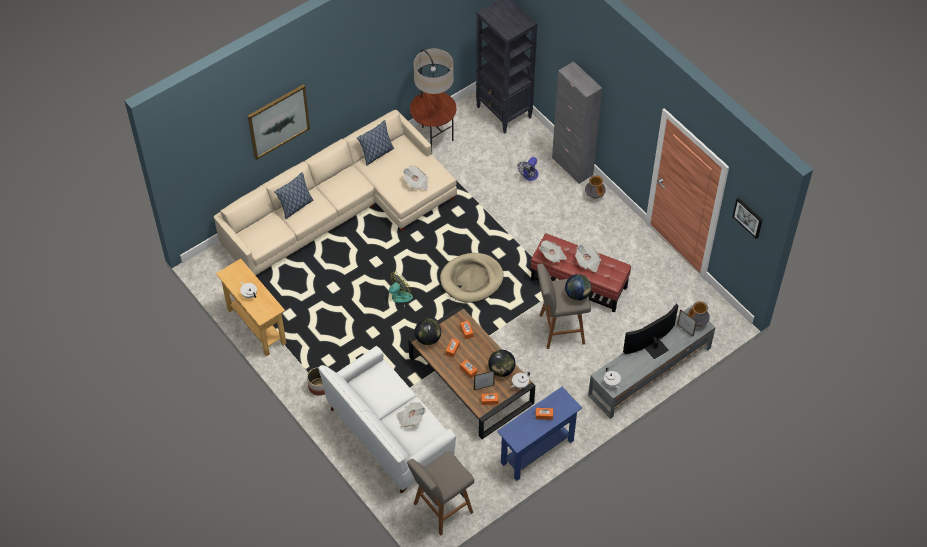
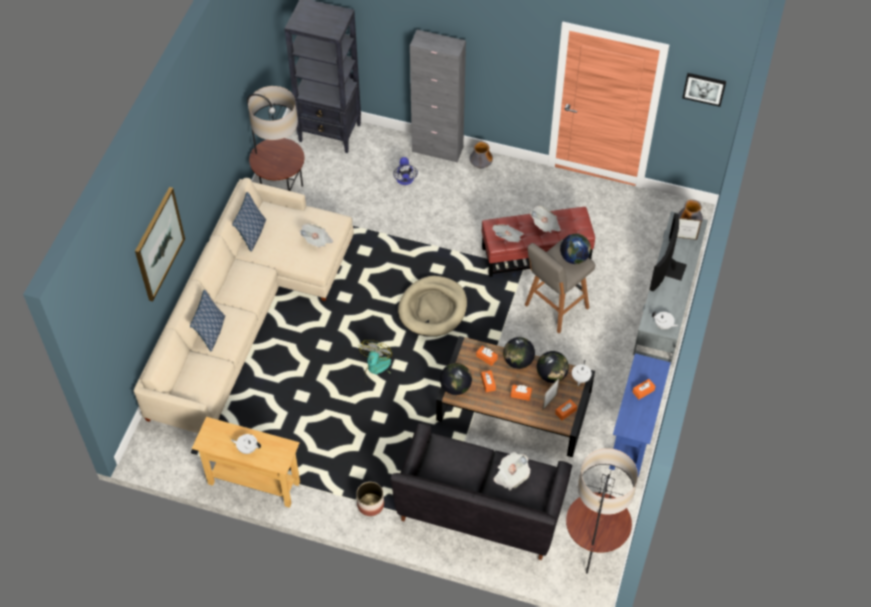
camera: 35 degrees left, 0 degrees up
(389, 434) = (480, 508): white sofa -> black sofa
(441, 509) = (592, 550): grey stool -> floor lamp
(486, 347) = (518, 361): none -> globe

